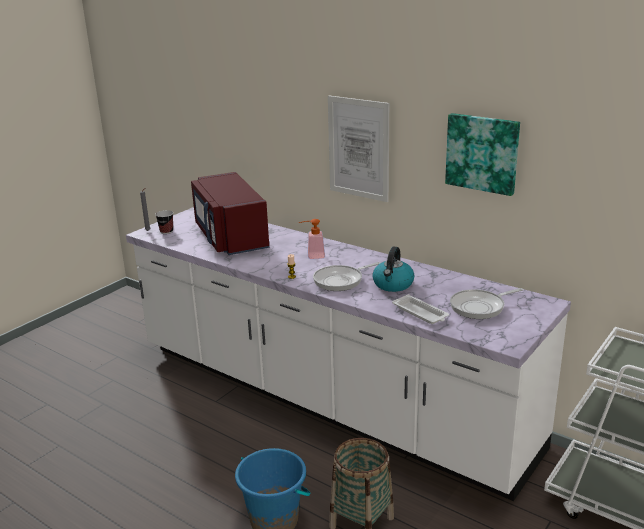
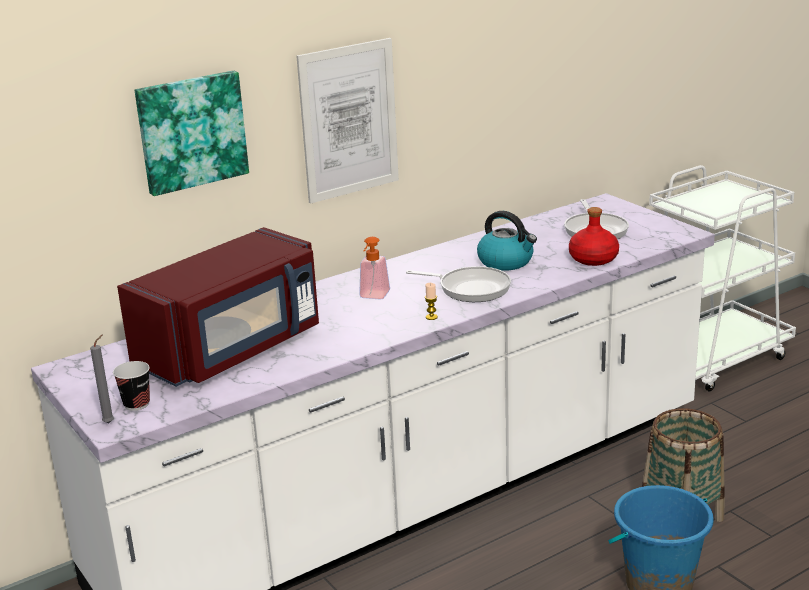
camera: 70 degrees left, 0 degrees up
(230, 237) = (233, 349): red microwave -> red microwave turned 45 degrees counterclockwise
(341, 280) = (470, 288): frying pan -> frying pan turned 60 degrees counterclockwise
(421, 313) = (592, 259): white tray -> red bottle
(482, 153) = (506, 63): picture -> picture (191, 131)

